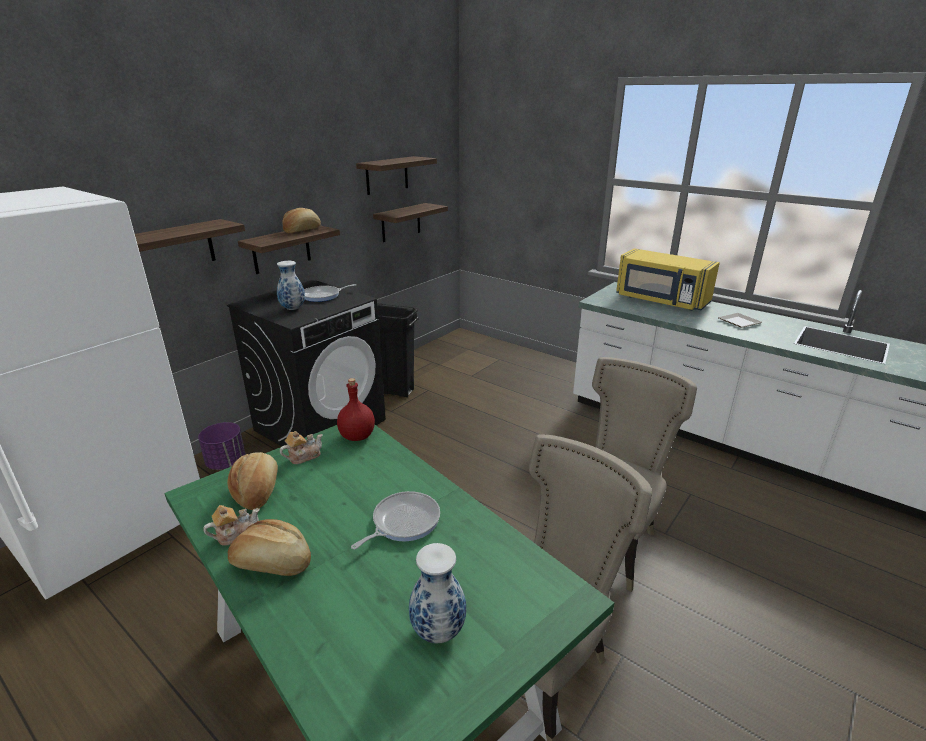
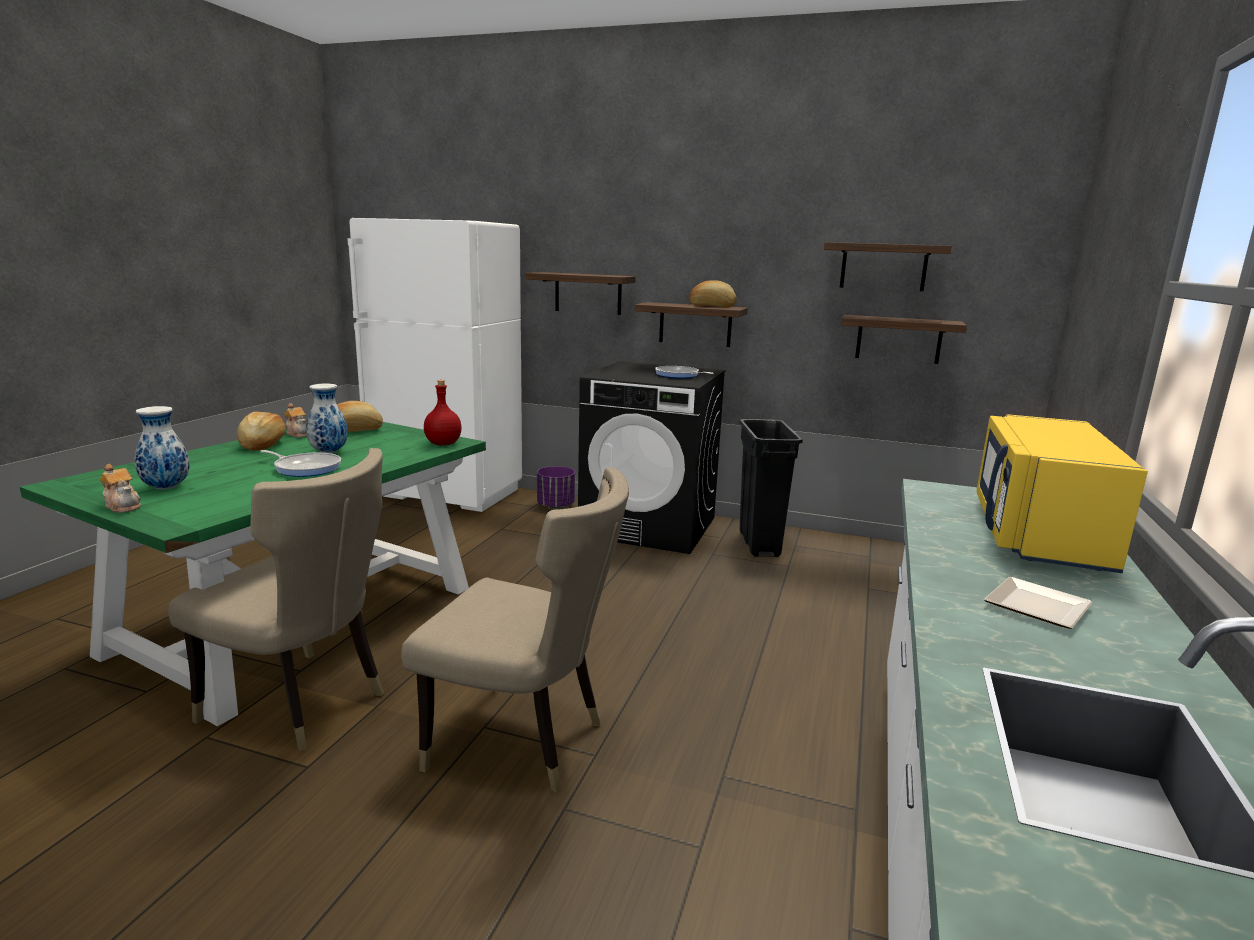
camera: 70 degrees right, 10 degrees down
(292, 308) = (630, 372): vase -> vase (328, 452)
(303, 456) = (405, 435): teapot -> teapot (123, 506)

